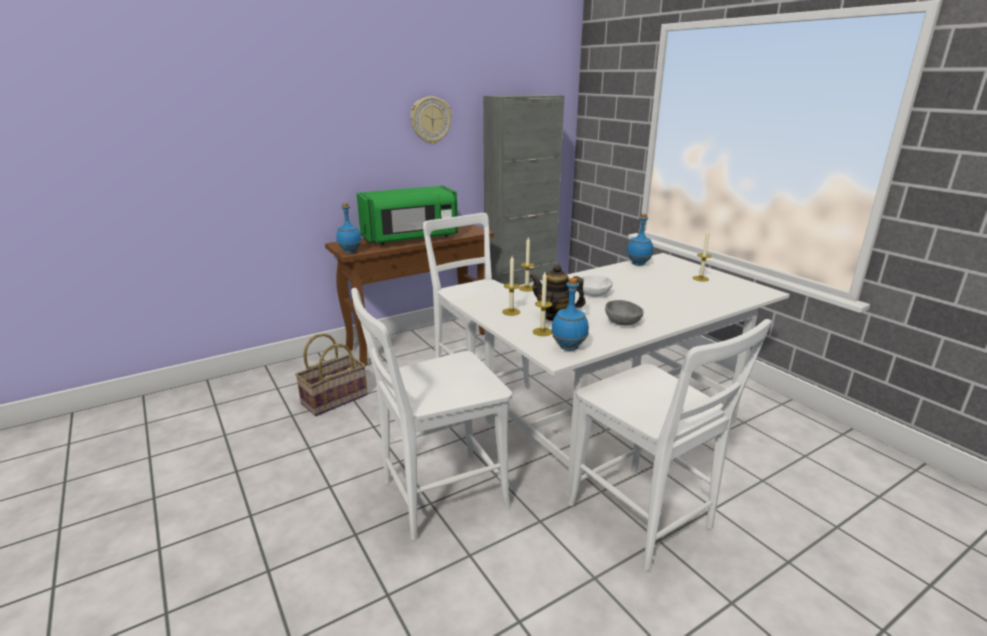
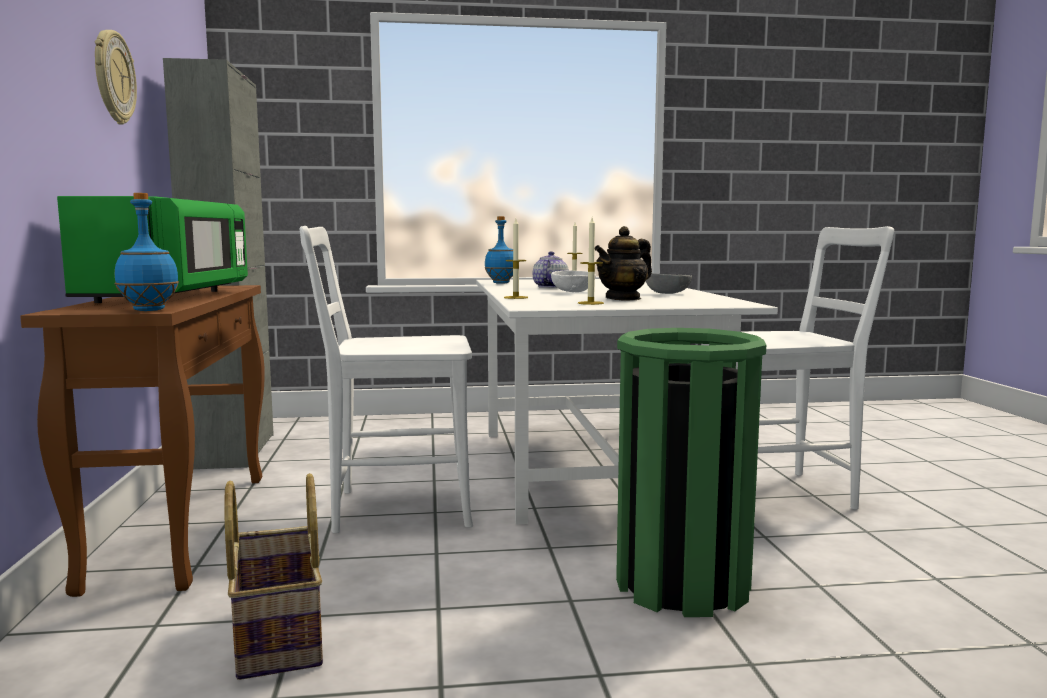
camera: 65 degrees left, 15 degrees down
(437, 495) = (682, 585): white chair -> green trash can
(542, 332) = (668, 302): candle -> none
(569, 348) = (721, 302): blue bottle -> none
(626, 282) = (550, 287): none -> teapot

